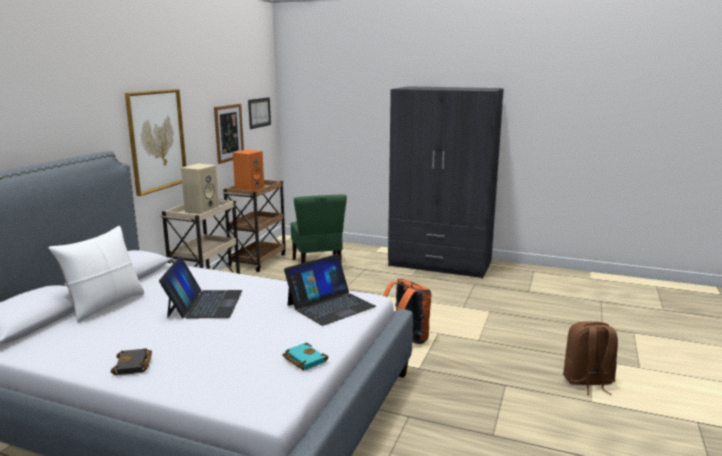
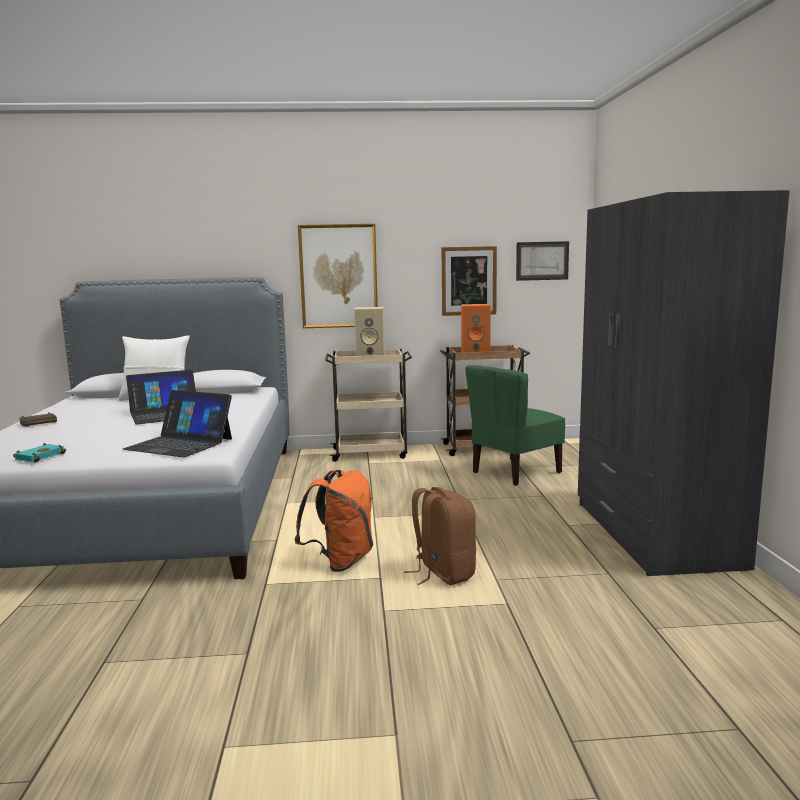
camera: 65 degrees right, 5 degrees down
(588, 381) = (296, 737): brown backpack -> brown backpack (442, 573)

